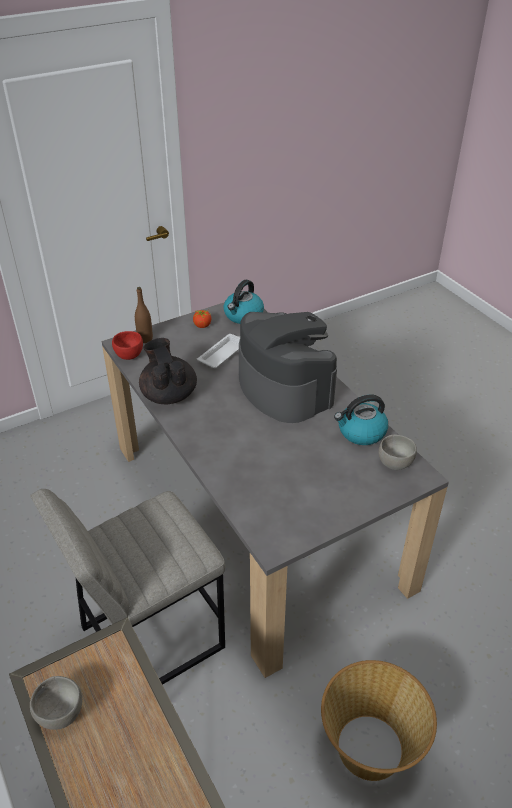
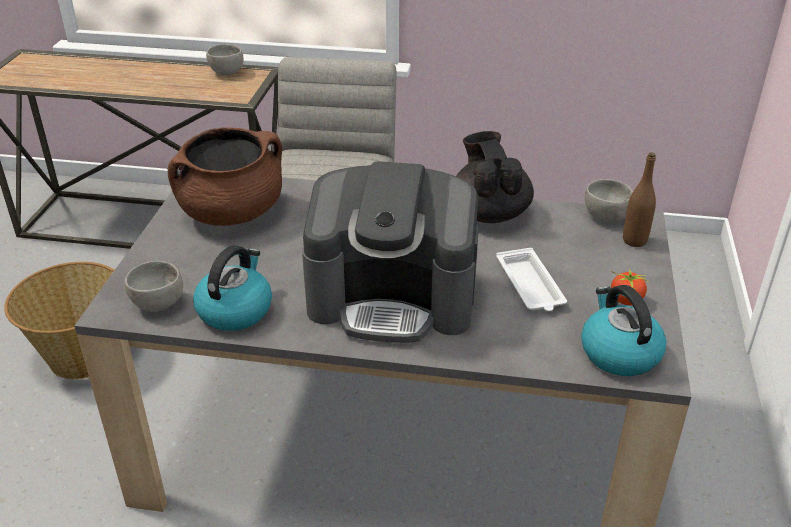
camera: 130 degrees right, 5 degrees down
(130, 355) = (606, 217): red bowl -> grey bowl
(168, 394) = (489, 213): black teapot -> black teapot turned 120 degrees counterclockwise
(289, 499) = (232, 212): none -> brown cooking pot

